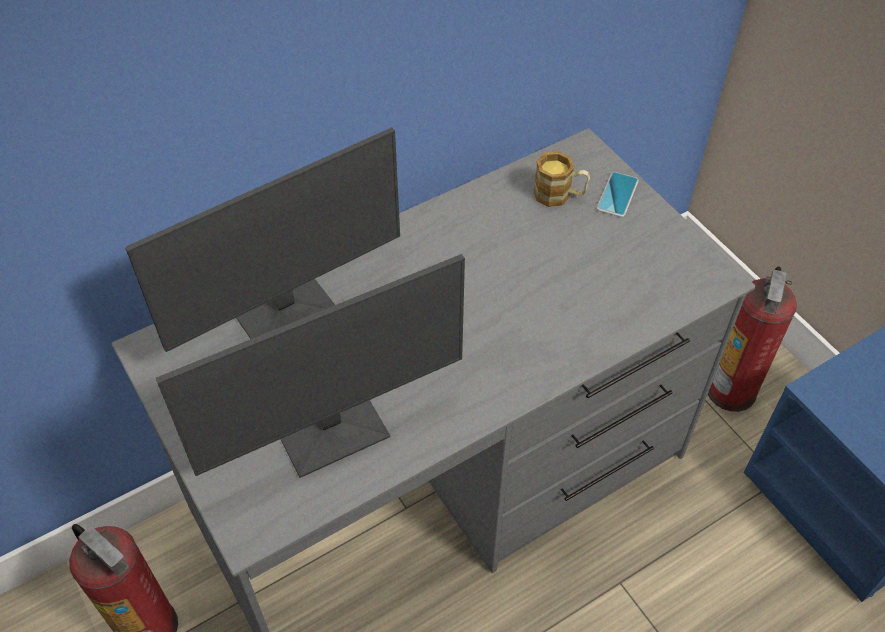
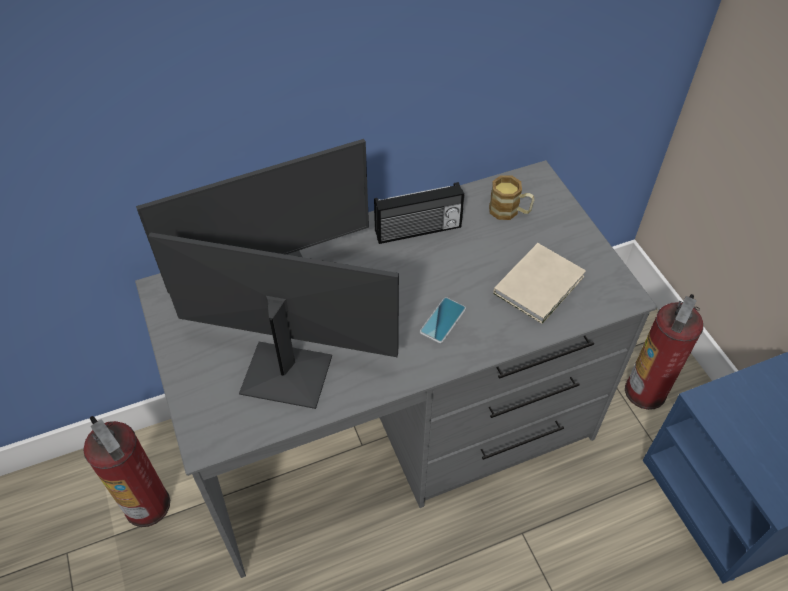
camera: 10 degrees right, 0 degrees up
(331, 429) = (286, 372): monitor -> monitor turned 150 degrees counterclockwise
(455, 233) = (418, 231): none -> radio
(616, 278) = (541, 284): none -> beige book
(617, 195) = (557, 217): phone -> phone (442, 320)

